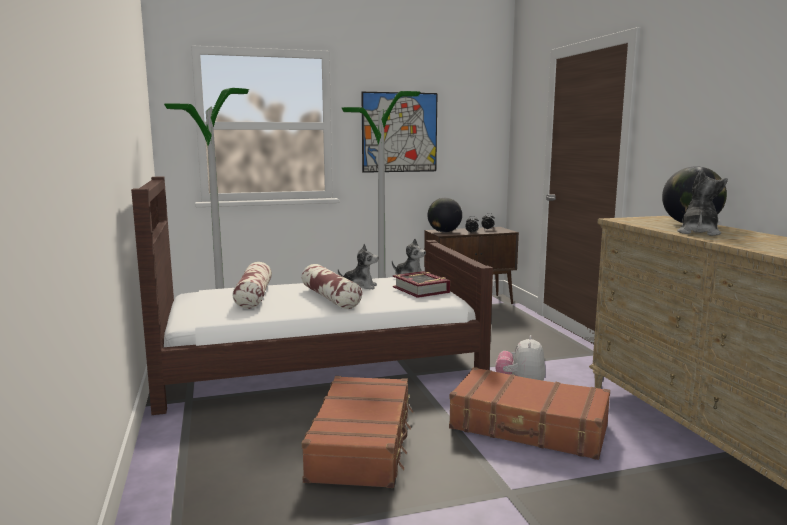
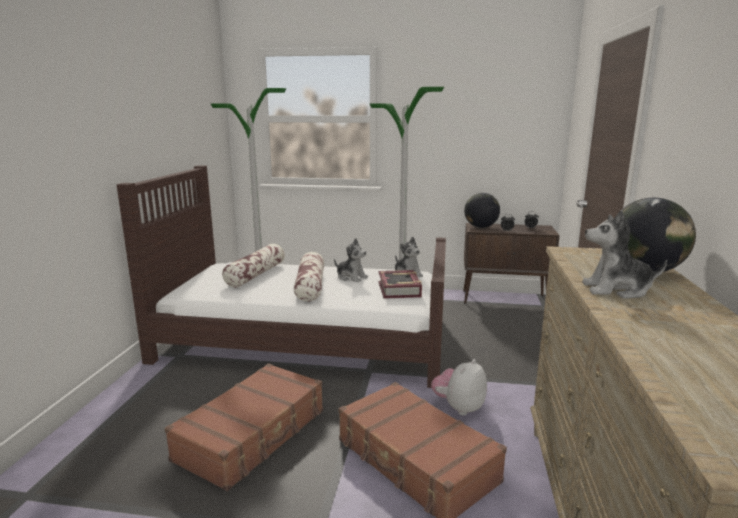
camera: 25 degrees right, 5 degrees up
(399, 132) = (444, 125): picture -> none
(698, 233) = (616, 290): plush toy -> plush toy turned 135 degrees counterclockwise

